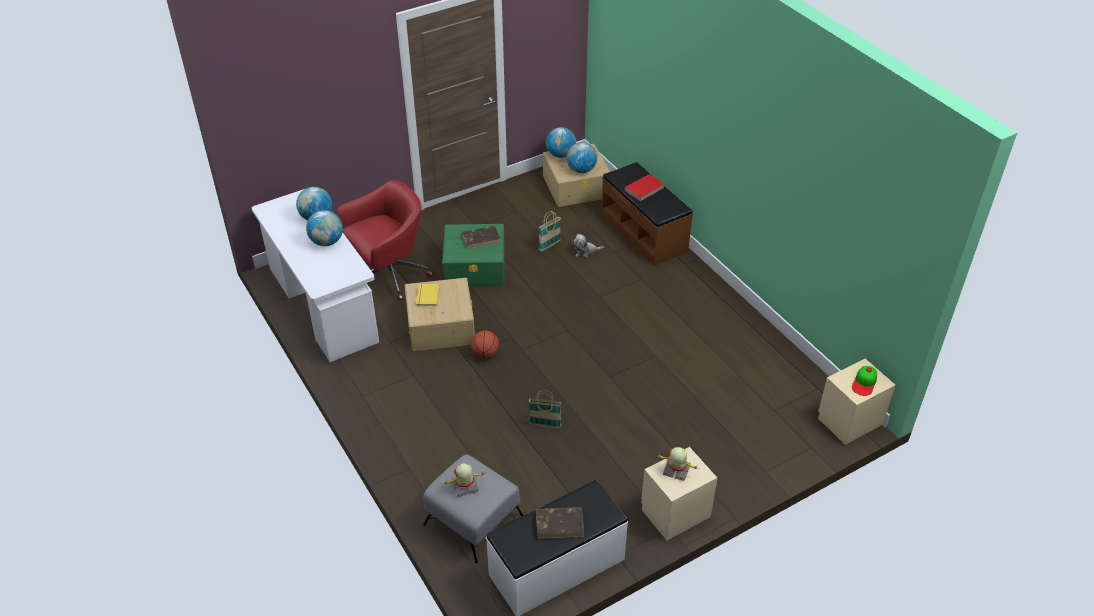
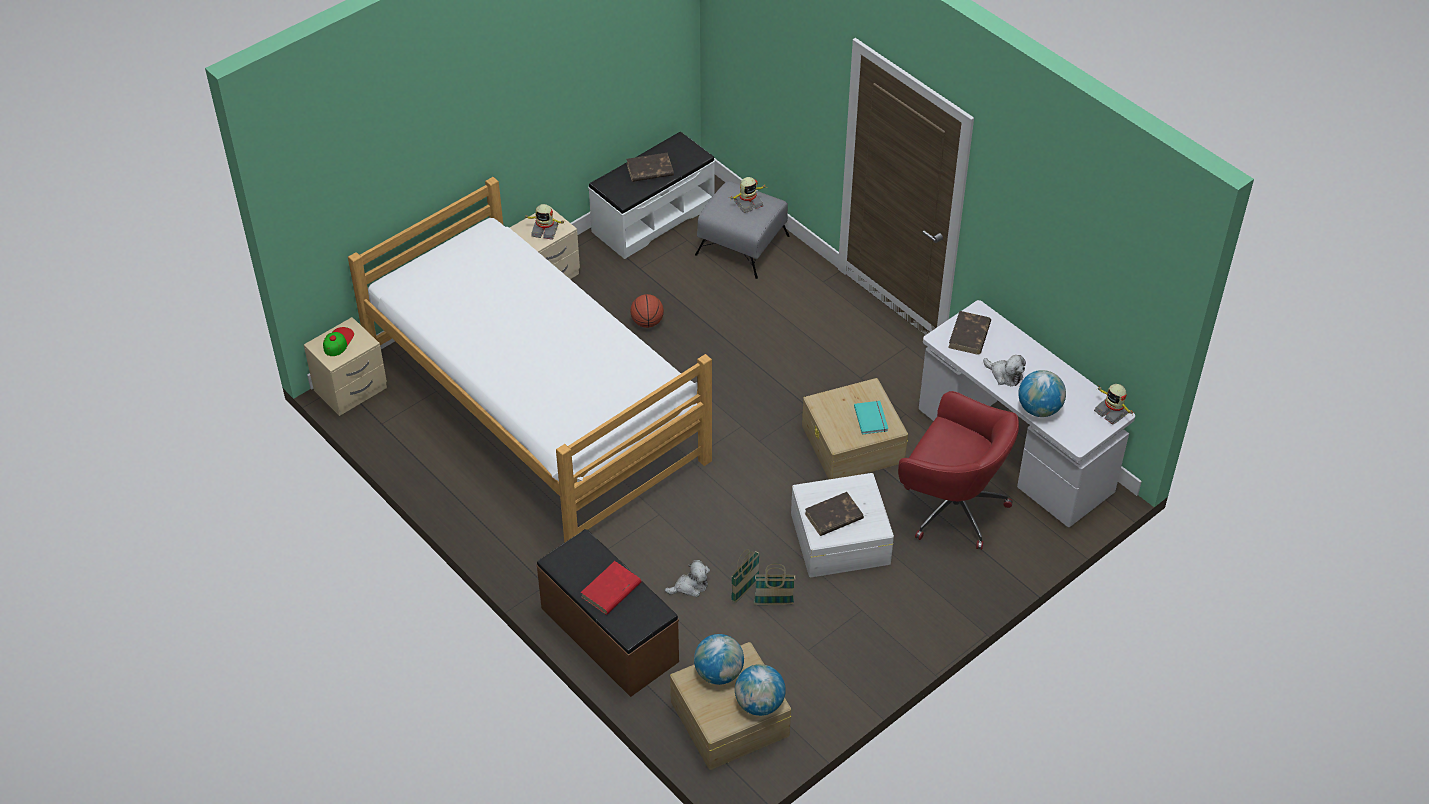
camera: 170 degrees right, 5 degrees up
(266, 210) = (1112, 411): none -> toy robot
(327, 242) = (1005, 375): globe -> plush toy
(336, 272) = (969, 335): none -> brown book
(389, 276) = (951, 507): red office chair -> red office chair turned 105 degrees counterclockwise
(426, 296) = (872, 418): yellow book -> turquoise book
(475, 267) = (839, 538): green storage box -> white storage box
(485, 354) = (784, 413): basketball -> basketball (647, 322)
(545, 425) = (693, 341): basket -> basket (773, 603)
(688, 384) = (536, 408): none -> bed

